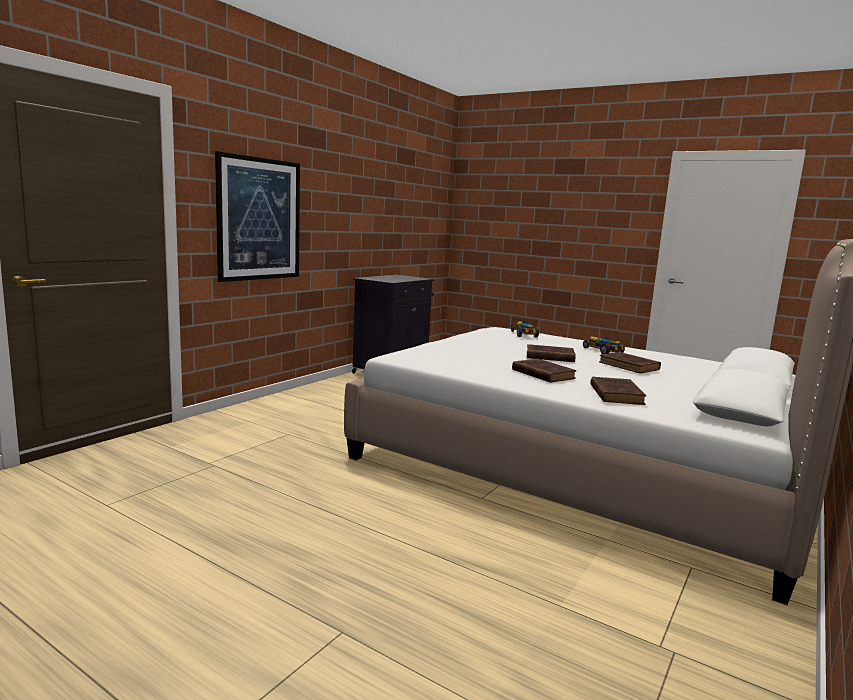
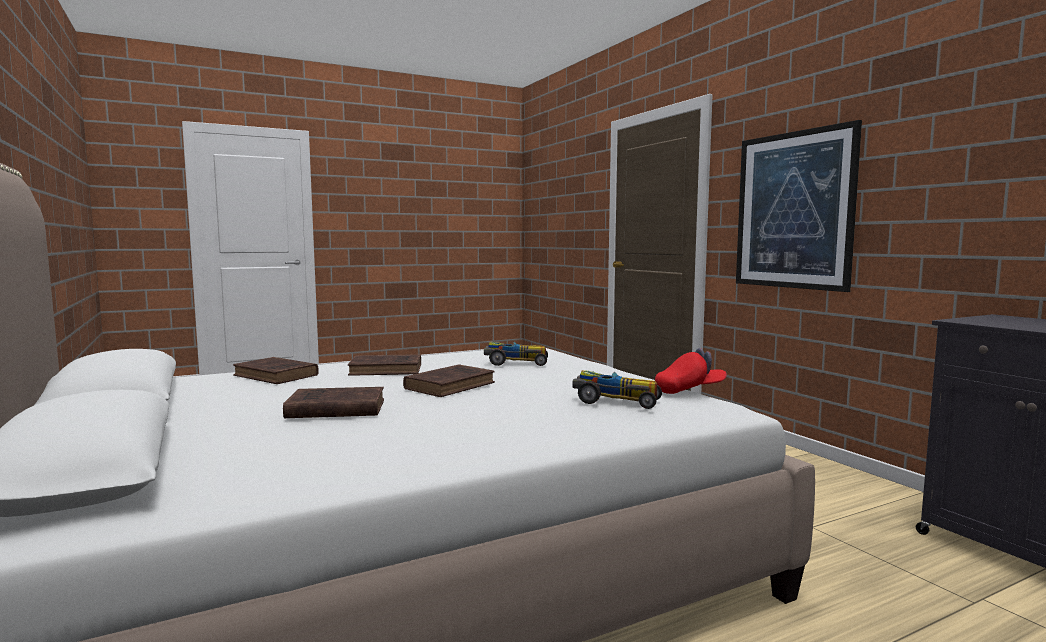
camera: 120 degrees right, 5 degrees down
(477, 330) = (689, 390): none -> red cap
(603, 351) = (438, 423): toy car -> toy car (515, 363)

